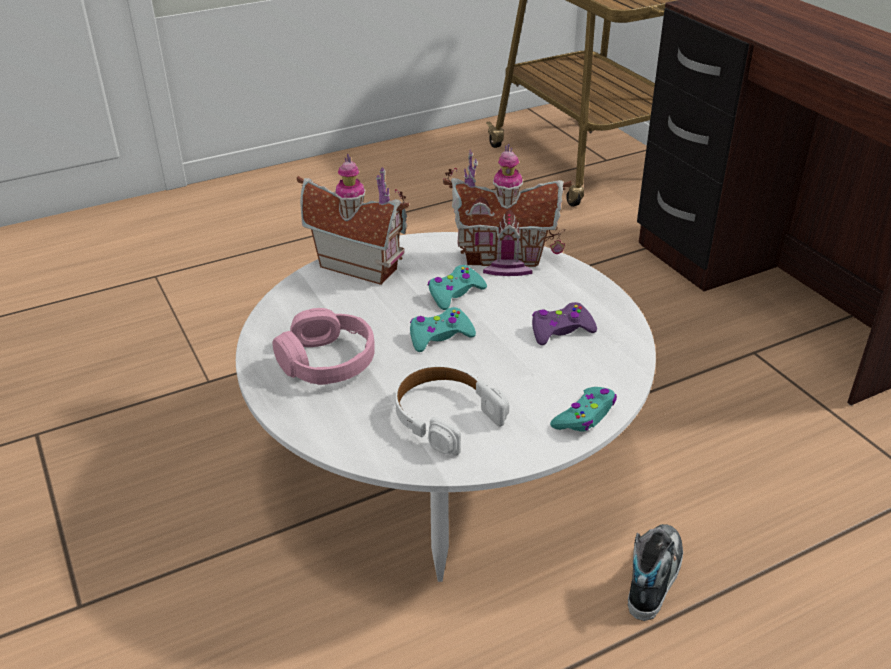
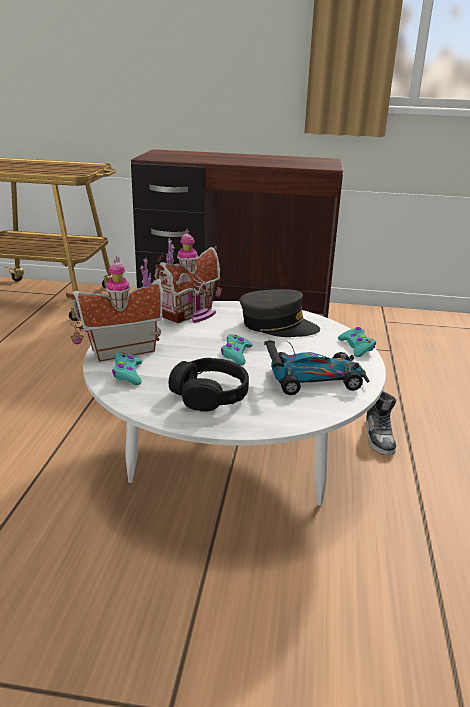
camera: 55 degrees left, 10 degrees down
(327, 361) = (210, 394): pink headphones -> black headphones
(445, 416) = (313, 379): white headphones -> toy car
(455, 293) = (200, 336): turquoise game controller -> turquoise game controller (128, 374)
(560, 330) = (277, 326): purple game controller -> grey cap
(653, 576) = (379, 436): shoe -> shoe turned 150 degrees counterclockwise

